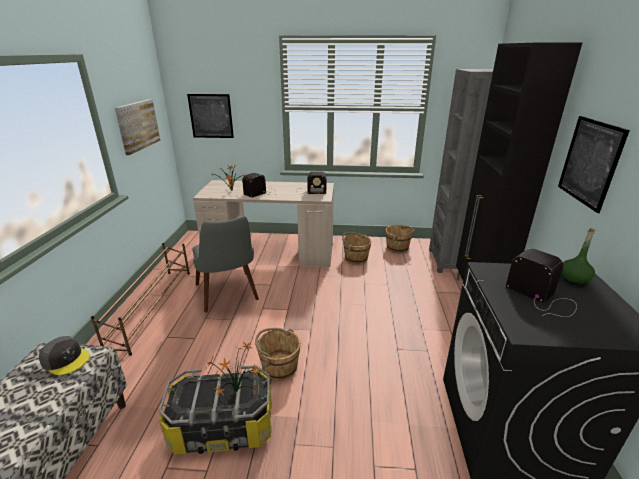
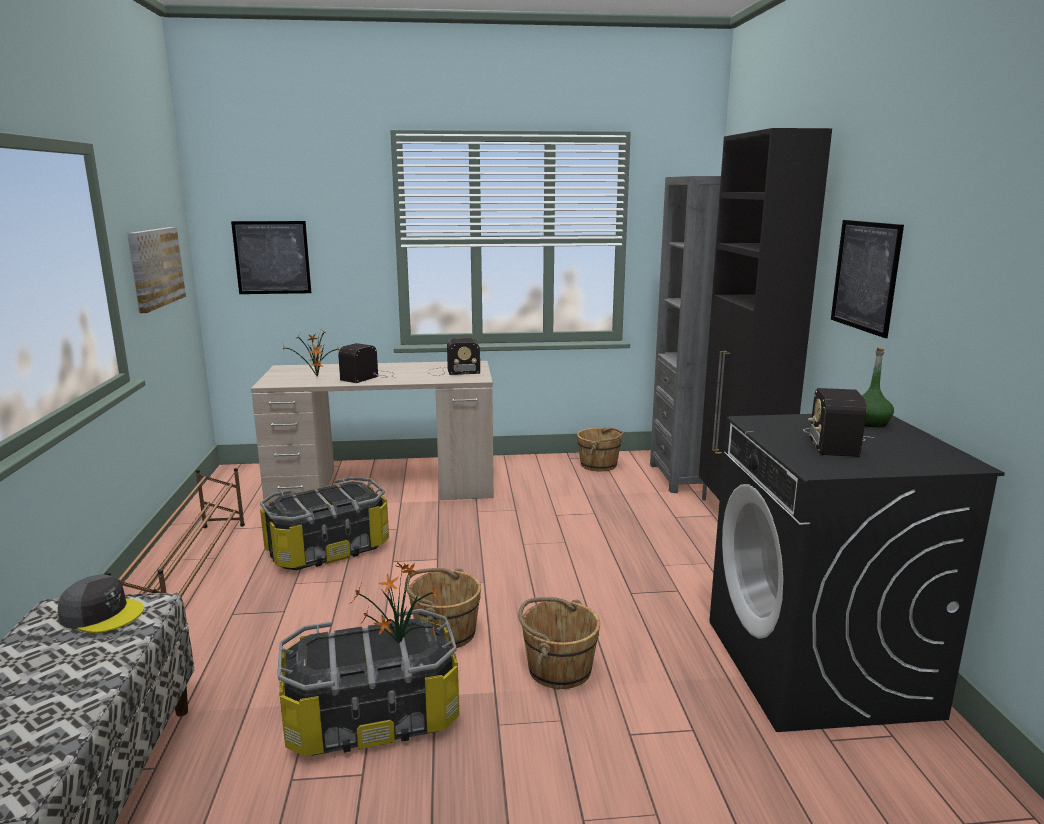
camera: 10 degrees left, 10 degrees down
(229, 296) = (328, 550): grey chair -> storage box
(355, 257) = (533, 483): brown bucket -> brown bucket (558, 668)
(542, 297) = (834, 440): radio -> radio turned 120 degrees counterclockwise

